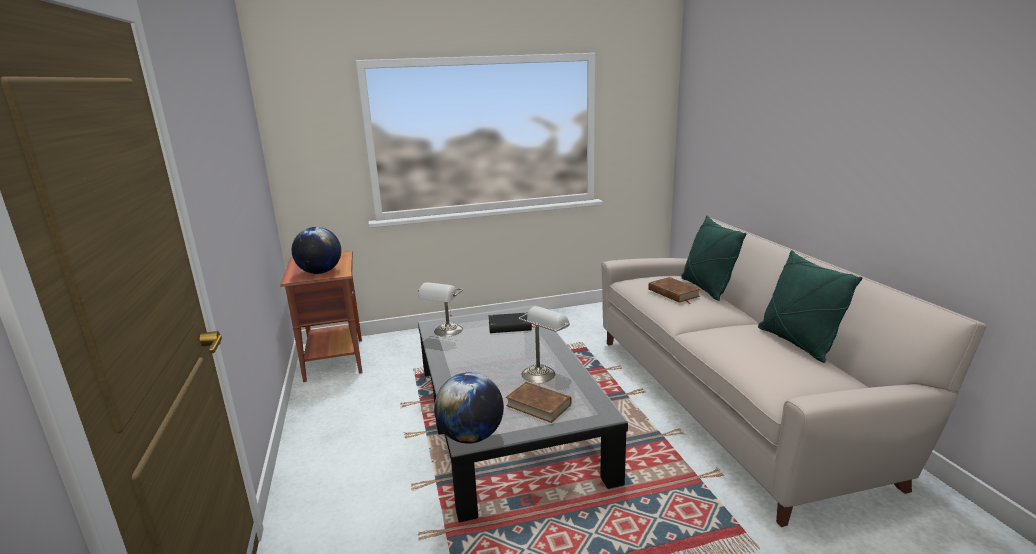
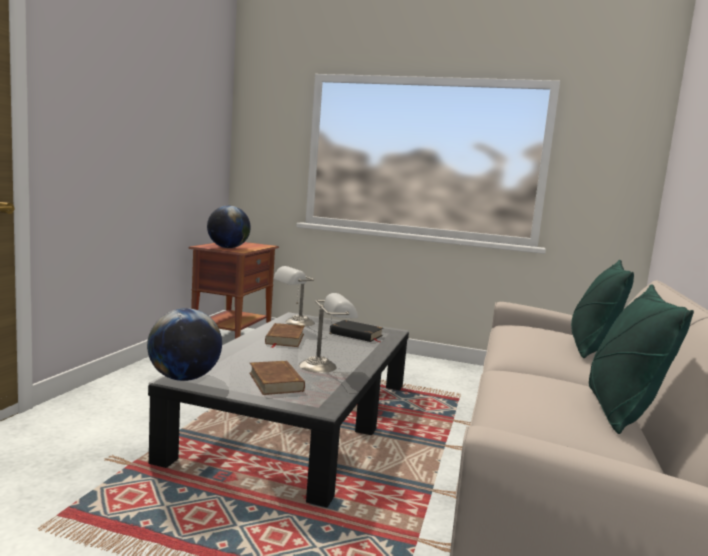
camera: 30 degrees right, 10 degrees down
(673, 293) = (536, 339): brown book -> brown book (284, 339)

